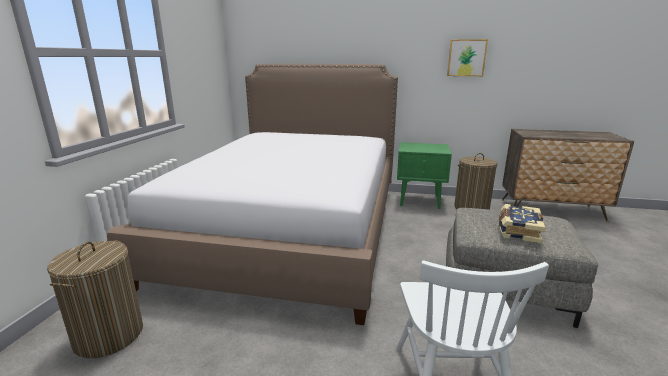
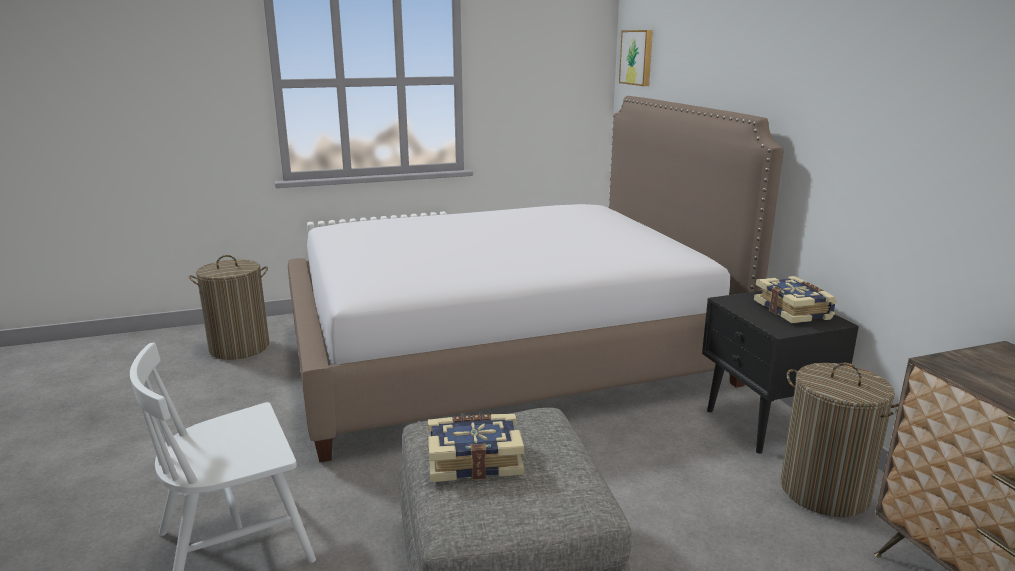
camera: 60 degrees right, 0 degrees up
(420, 201) = (764, 425): green nightstand -> black nightstand
(426, 146) = (793, 310): none -> book
(466, 58) = (922, 122): picture -> picture (637, 57)

